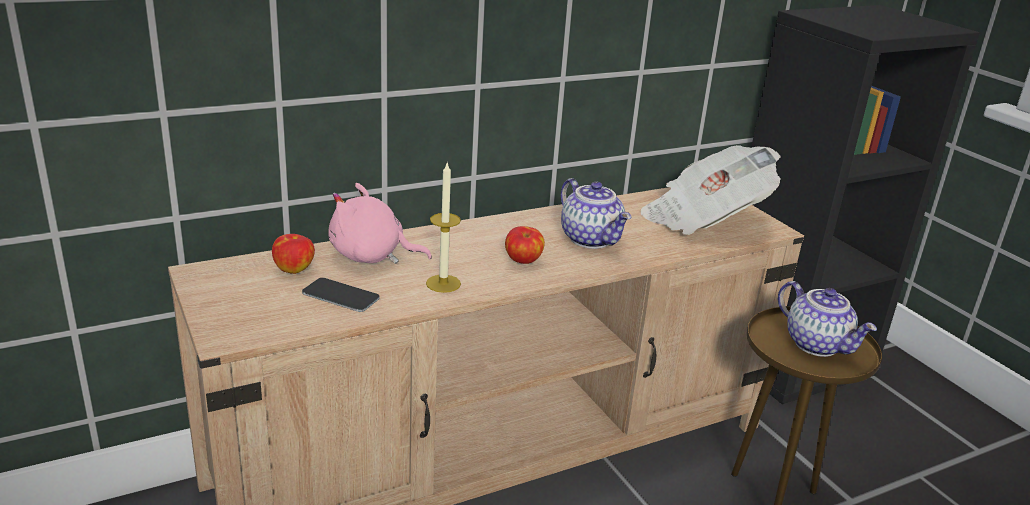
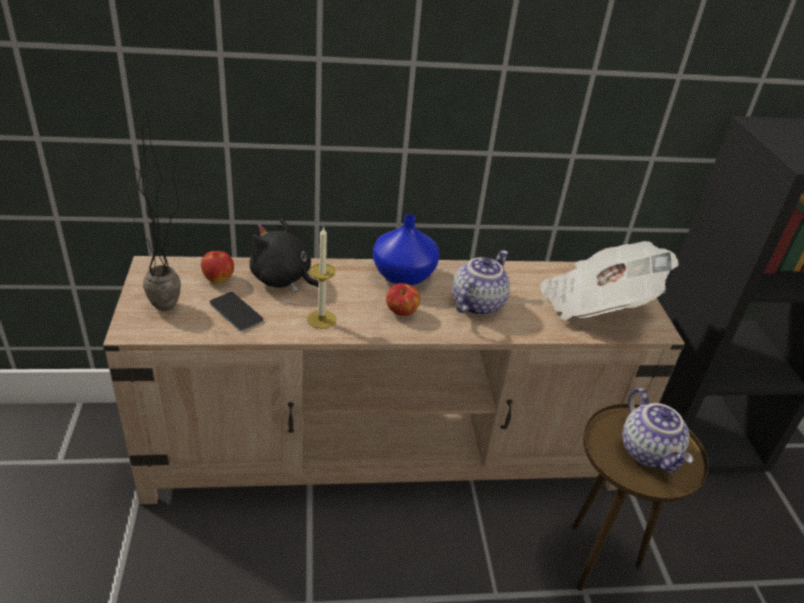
camera: 20 degrees right, 10 degrees up
(259, 312) = (168, 313): none -> potted plant
(371, 256) = (284, 280): pink plush toy -> black plush toy
(498, 229) = (403, 275): none -> blue vase
(592, 239) = (476, 303): teapot -> teapot turned 135 degrees counterclockwise

